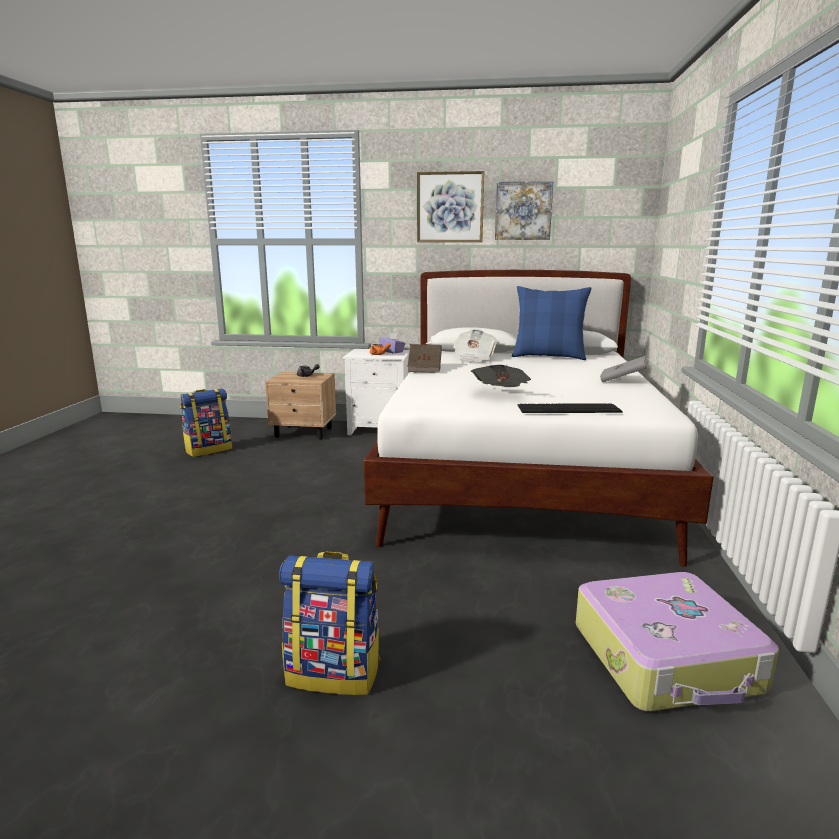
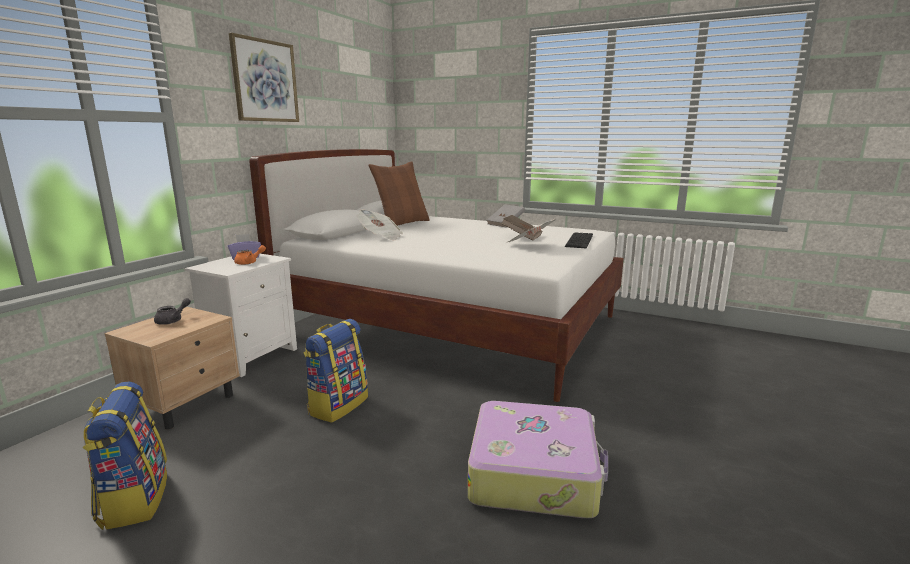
camera: 70 degrees left, 0 degrees up
(334, 673) = (754, 445): backpack -> backpack (338, 405)
(425, 368) = (406, 251): brown book -> brown book (521, 237)
(523, 211) = (322, 92): picture -> none
(548, 356) = (402, 224): blue pillow -> brown pillow
(667, 658) = (707, 344): suitcase -> suitcase (534, 472)

